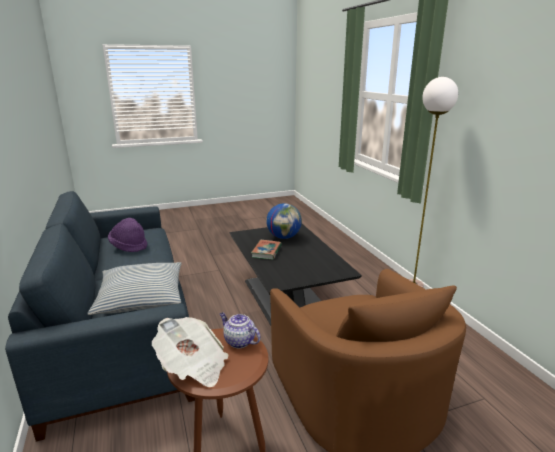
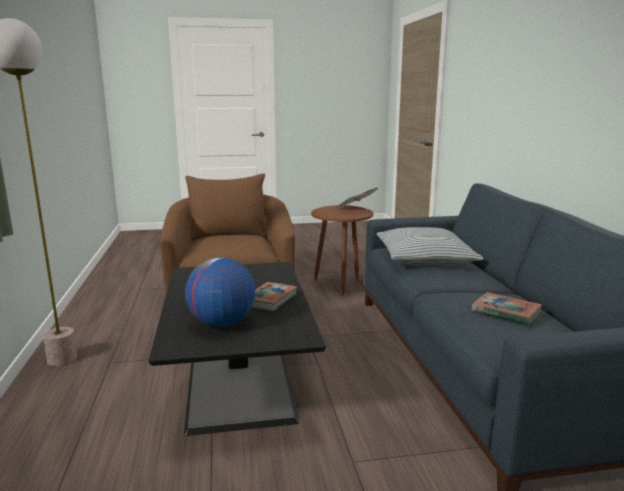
camera: 170 degrees left, 5 degrees down
(129, 246) = (506, 313): purple hat -> book
(239, 341) = (328, 213): teapot -> none

